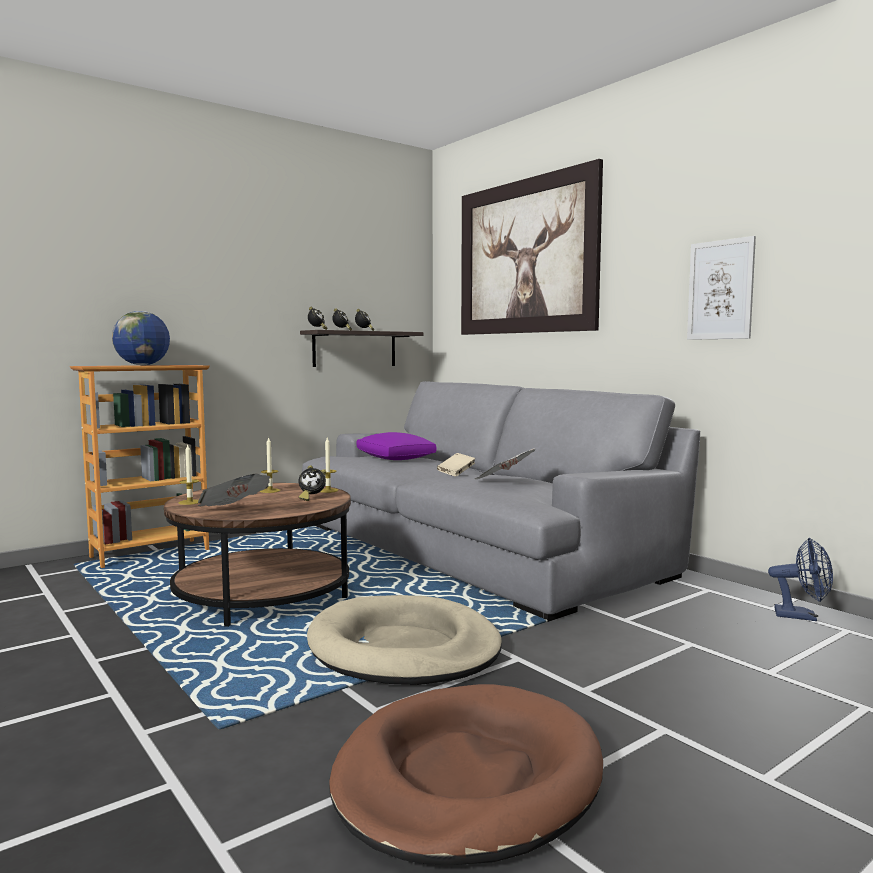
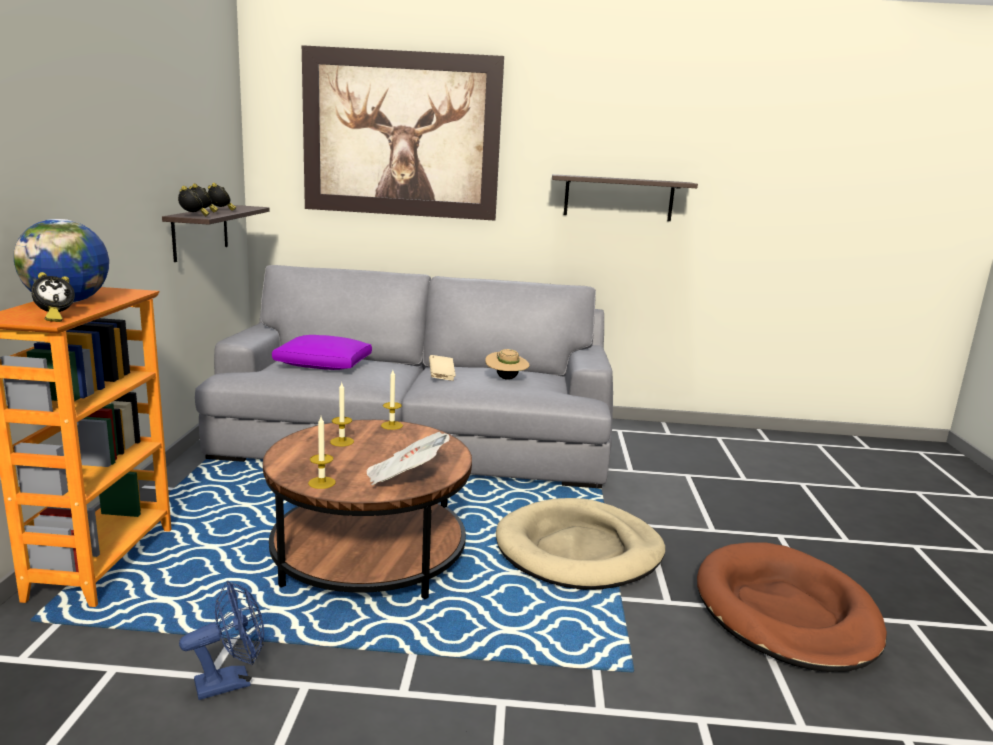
camera: 50 degrees left, 10 degrees up
(311, 498) = (411, 440): alarm clock -> alarm clock (54, 318)
(504, 481) = (506, 379): newspaper -> beige hat
(720, 290) = (618, 198): picture -> shelf
(802, 616) = (688, 434): blue fan -> blue fan (232, 681)

